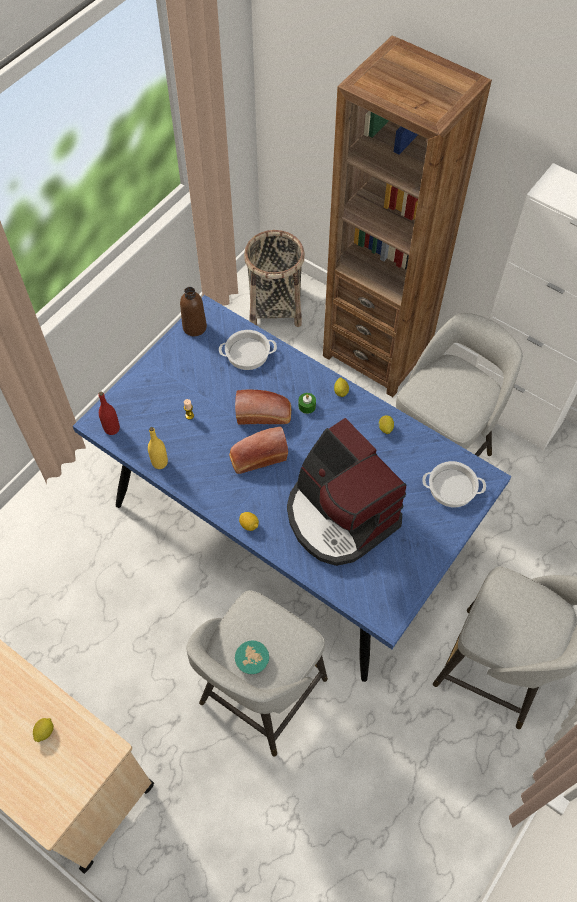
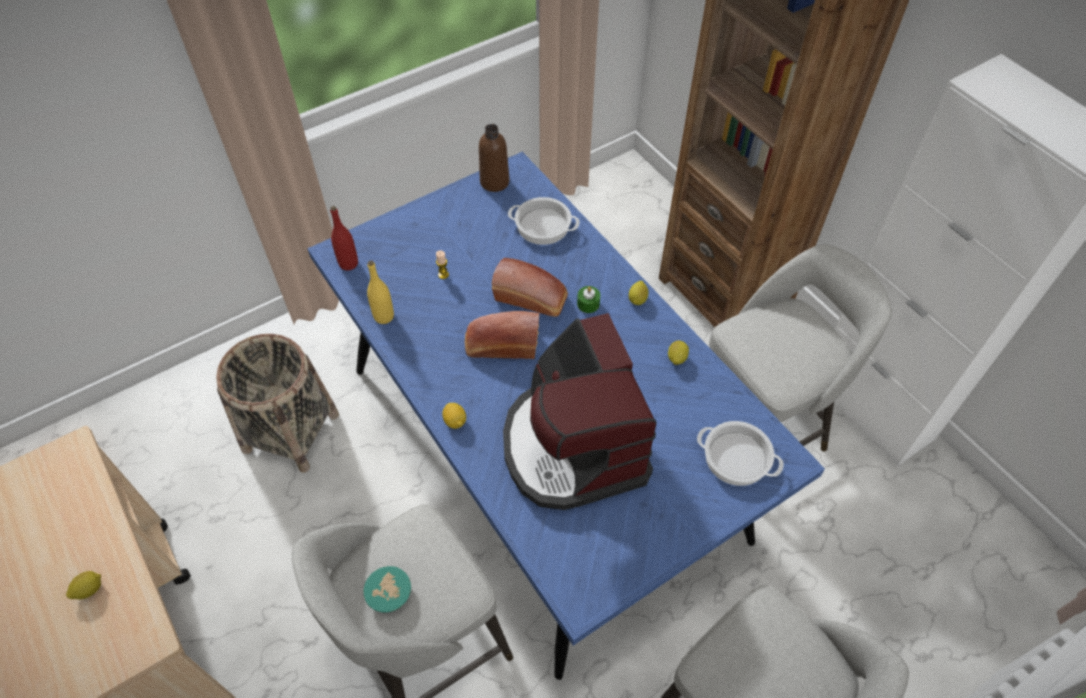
camera: 20 degrees right, 5 degrees down
(275, 306) = (625, 212): basket -> basket (291, 432)

